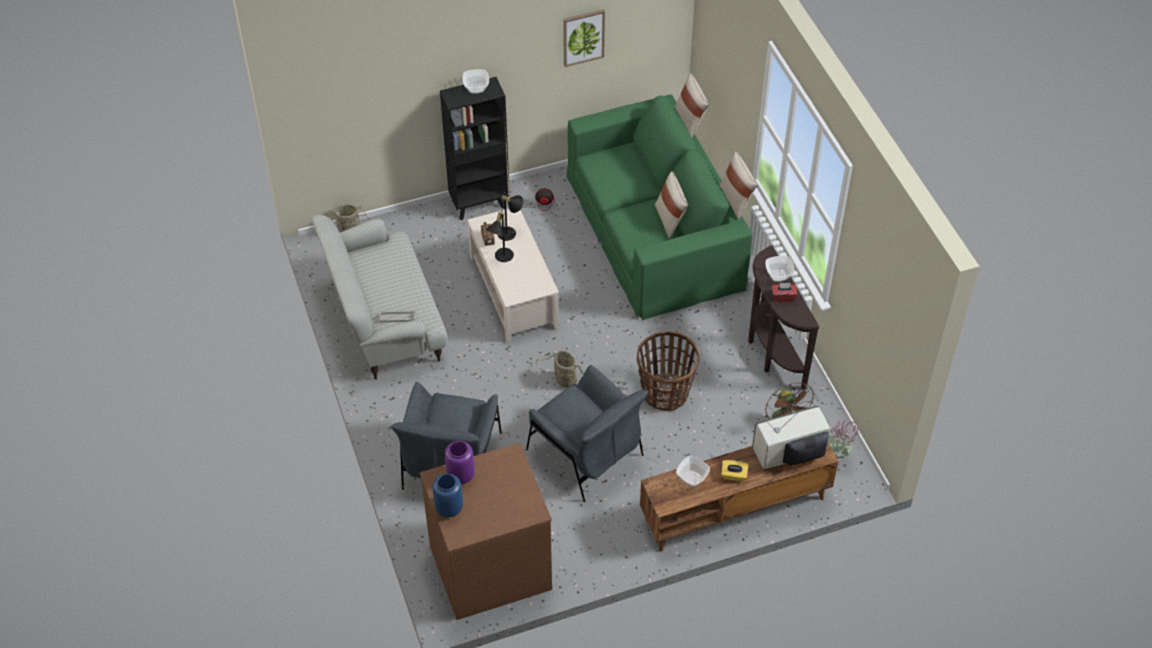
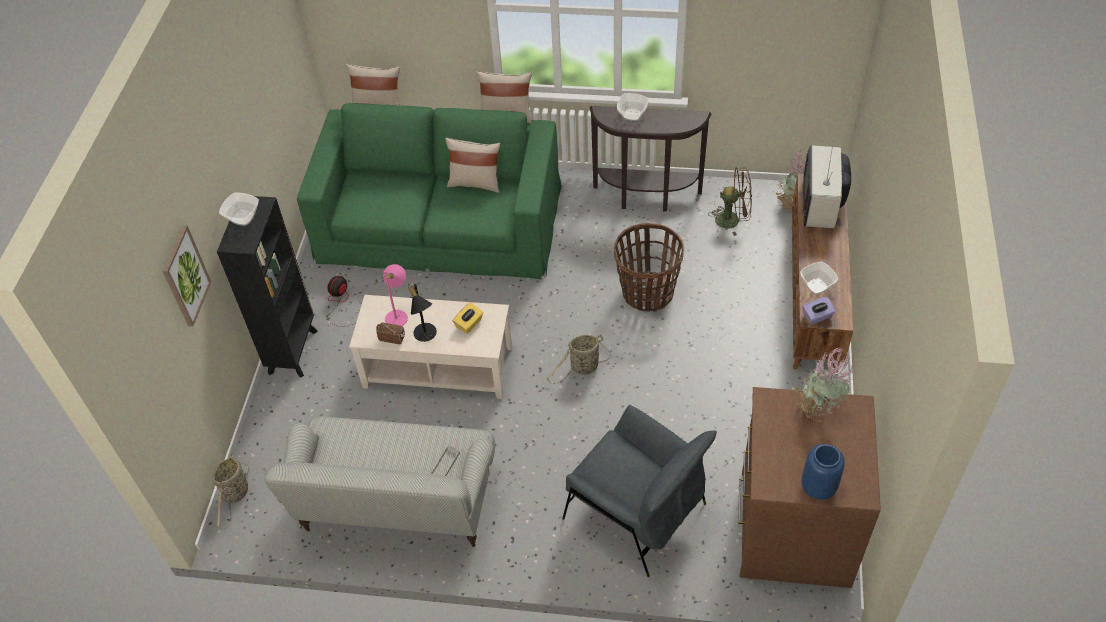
camera: 60 degrees left, 0 degrees up
(460, 475) = (774, 459): purple vase -> none
(510, 233) = (398, 315): black table lamp -> pink table lamp
(520, 487) = (817, 408): none -> potted plant
(583, 37) = (261, 96): picture -> picture (185, 276)
(585, 453) = (687, 386): grey armchair -> none
(658, 488) = (817, 316): none -> purple tissue box
(734, 475) = (828, 254): yellow tissue box -> yellow tissue box (469, 324)
(783, 297) = (660, 121): red tissue box -> none

